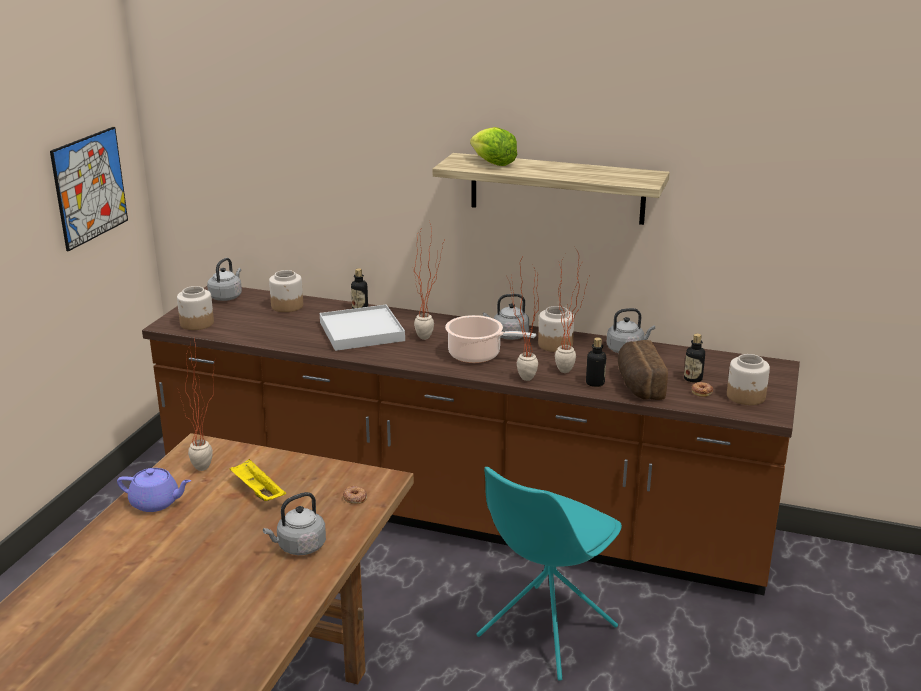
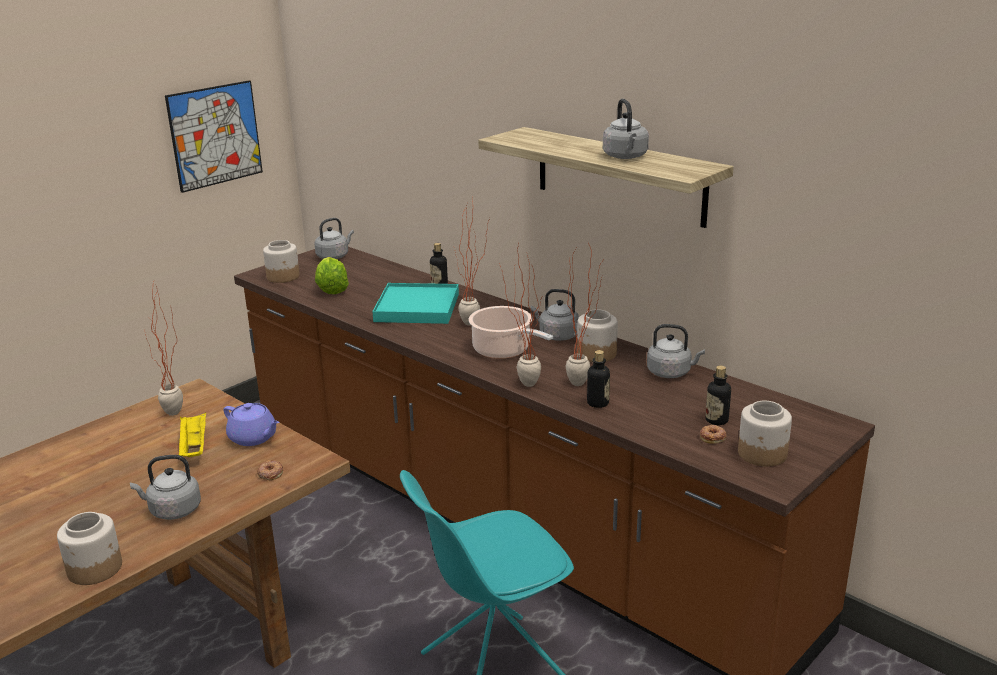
camera: 25 degrees right, 0 degrees up
(156, 503) = (104, 437): purple teapot -> purple teapot (253, 438)
(287, 306) = (377, 272): jar -> jar (95, 568)
(362, 331) = (417, 307): white tray -> turquoise tray
(492, 163) = (546, 140): lettuce -> lettuce (332, 289)
(579, 172) = (625, 157): none -> grey kettle
(638, 385) = (644, 415): bread -> none

